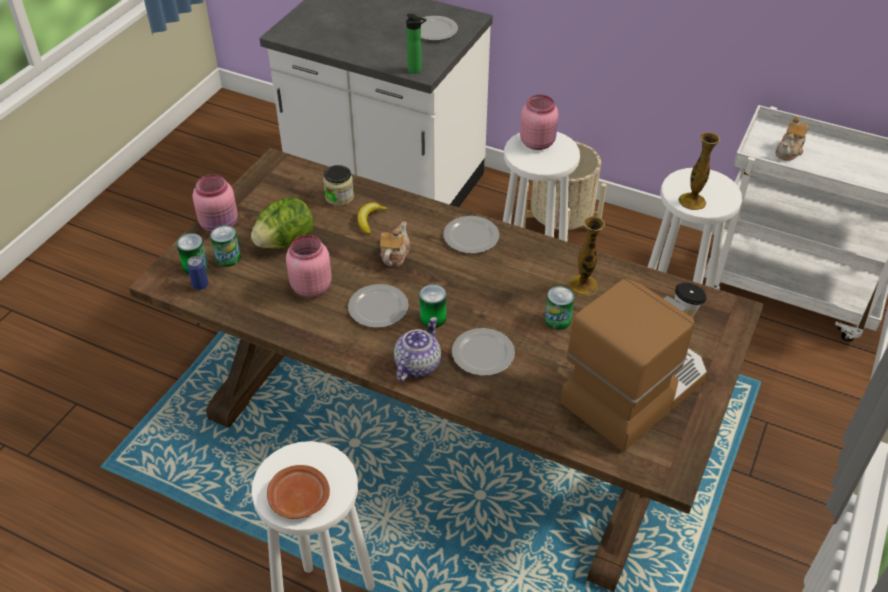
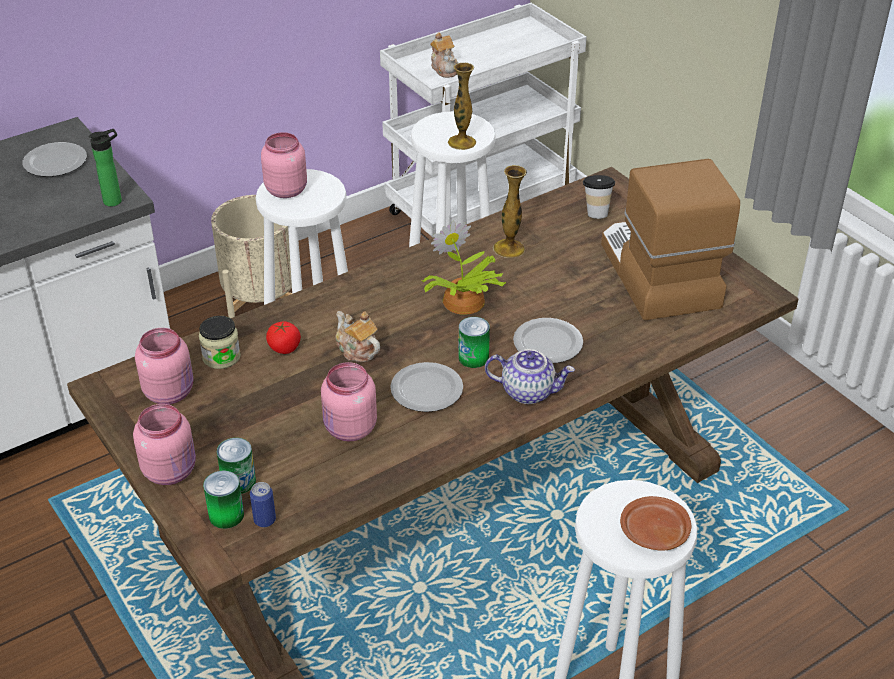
camera: 60 degrees left, 5 degrees down
(285, 242) = (256, 424): lettuce -> none
(290, 191) = (170, 392): none -> pink jar
(370, 220) = (284, 348): banana -> tomato
(417, 364) = (528, 391): teapot -> teapot turned 135 degrees clockwise
(471, 237) = (380, 289): plate -> none
(492, 287) = (463, 302): none -> potted plant
(557, 320) = (541, 281): can -> none

